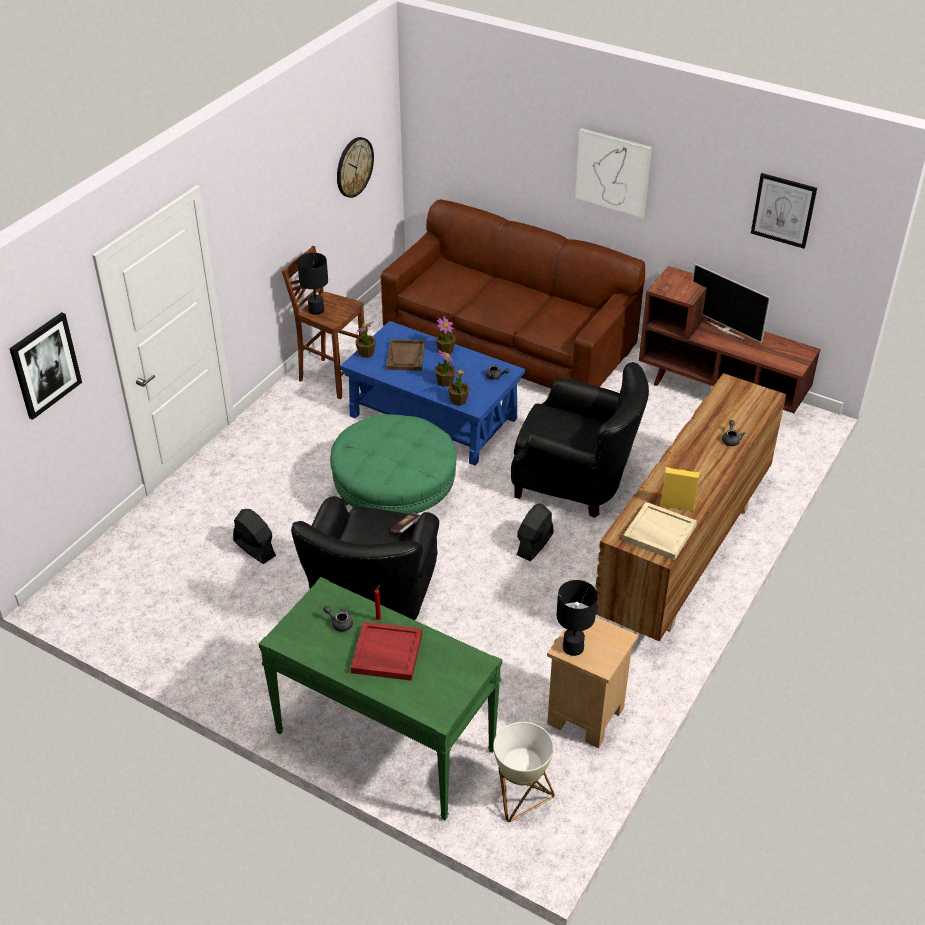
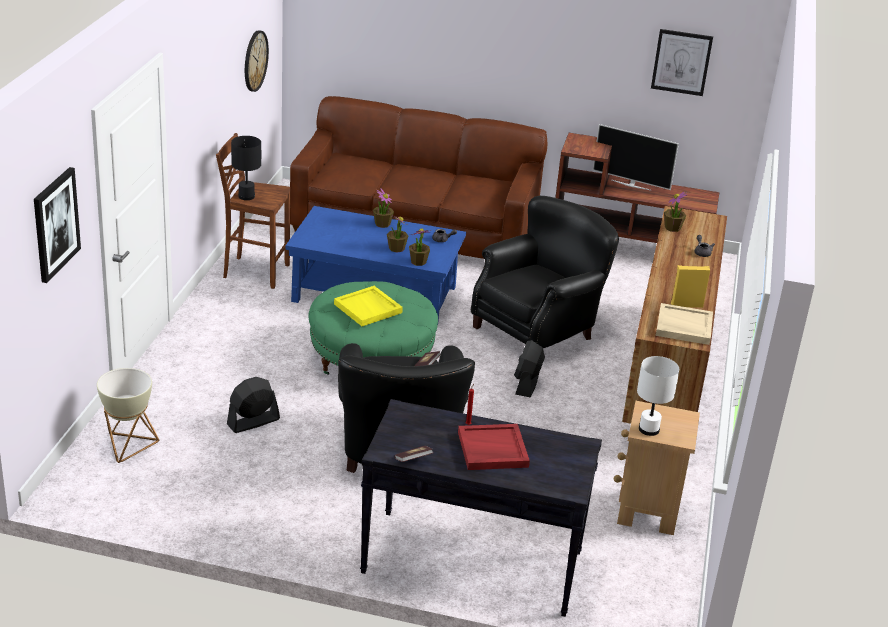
camera: 20 degrees left, 10 degrees down
(254, 548) = (253, 422): black fan -> black fan turned 60 degrees counterclockwise
(305, 652) = (413, 460): none -> book
(340, 623) = (432, 432): grey teapot -> none
(366, 353) = (306, 233): potted plant -> potted plant (672, 228)
(384, 741) = (471, 562): green console table -> black console table
(385, 450) = (368, 308): none -> yellow tray
(406, 356) = (346, 232): brown tray -> none
(521, 796) = (625, 585): planter -> planter (129, 445)
(573, 647) = (649, 429): black table lamp -> white table lamp
(576, 481) = (537, 330): black armchair -> black armchair turned 45 degrees counterclockwise
(613, 172) = (512, 46): picture -> none

